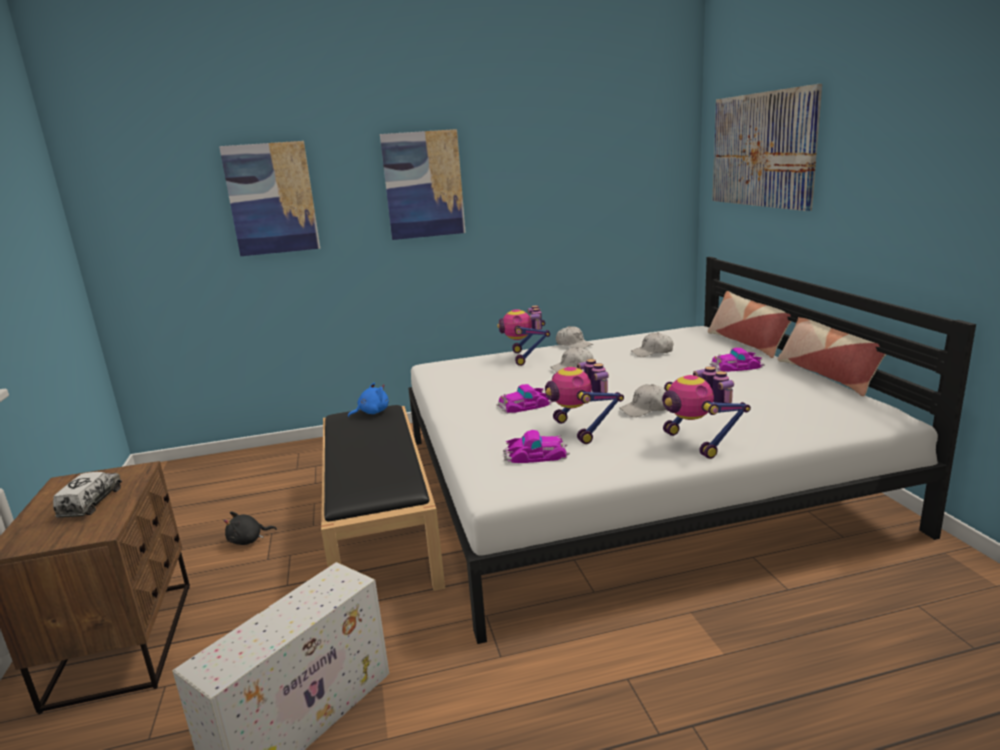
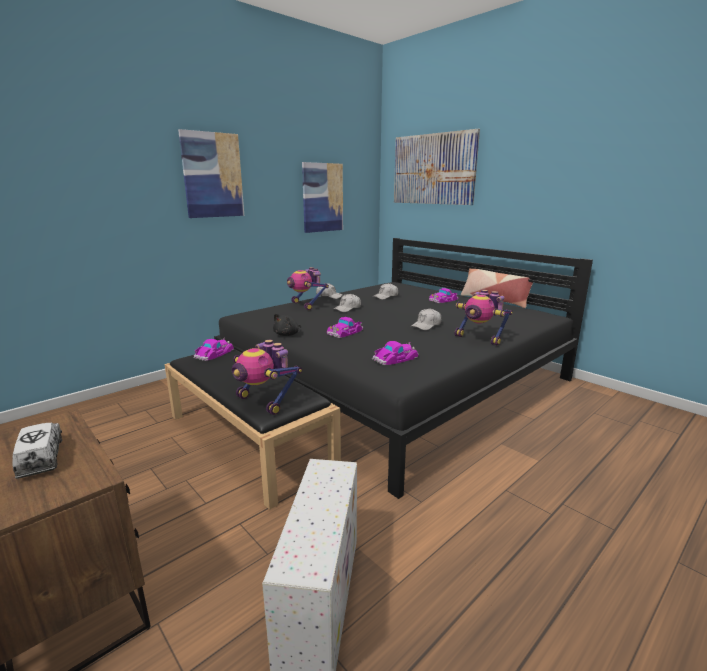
camera: 30 degrees left, 0 degrees up
(248, 540) = (132, 479): black plush toy -> black plush toy (287, 335)
(272, 199) = (81, 174): picture -> picture (322, 197)
(371, 412) = (214, 353): blue plush toy -> toy car
(581, 430) = (402, 341): toy robot -> toy robot (264, 402)
(628, 480) = (395, 379): white bed -> black bed
(747, 343) = (432, 288): pillow -> none

